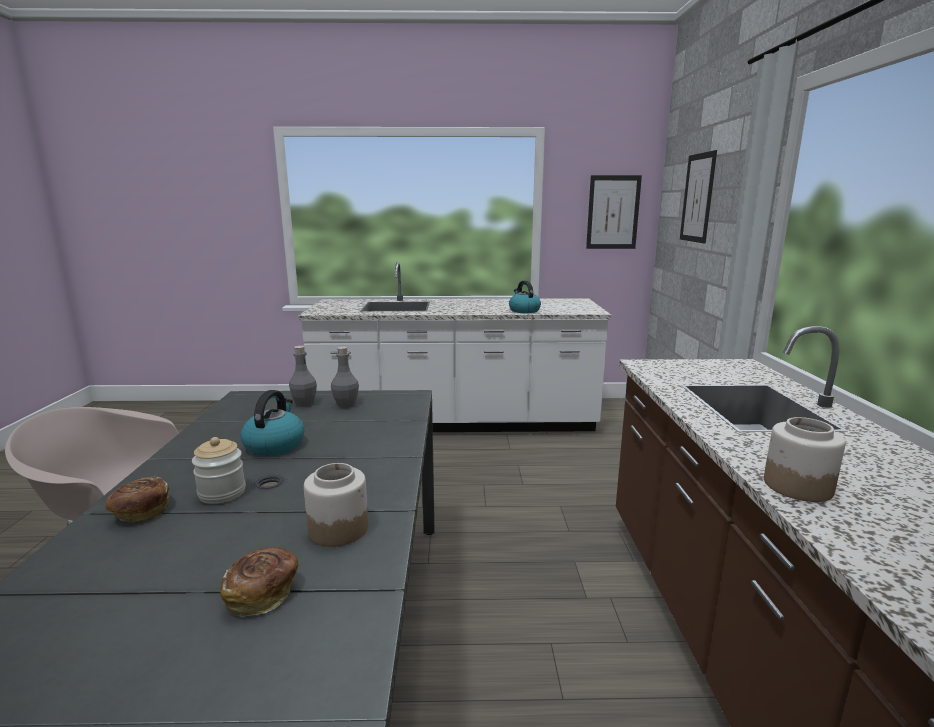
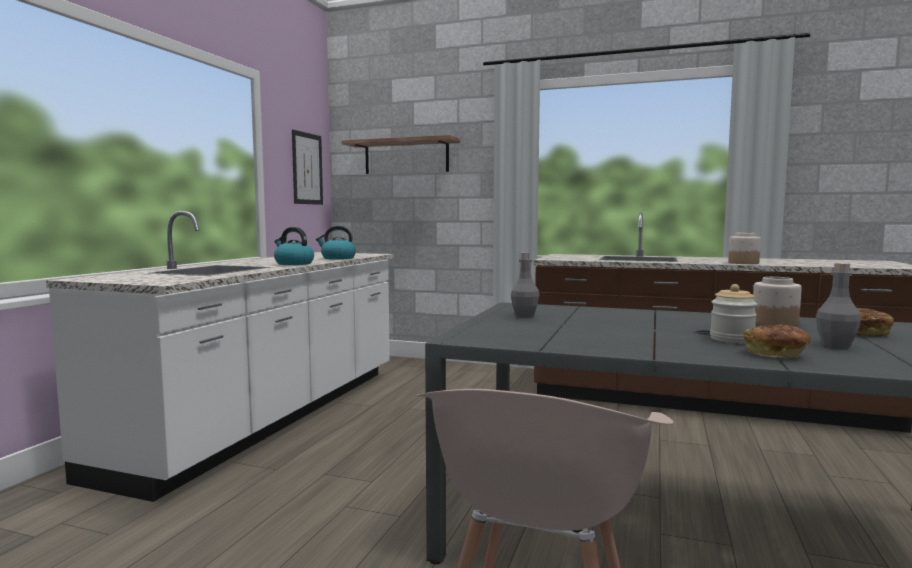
camera: 70 degrees left, 10 degrees down
(274, 445) = (624, 331): kettle -> kettle (293, 264)
(304, 404) = (509, 324): grey bottle -> grey bottle (835, 345)
(697, 198) = (406, 157): picture -> shelf

